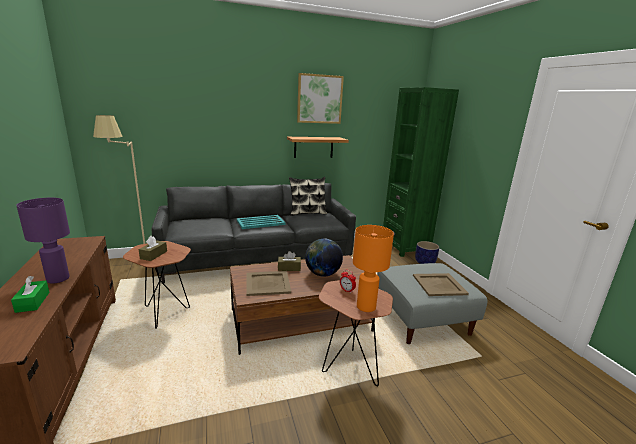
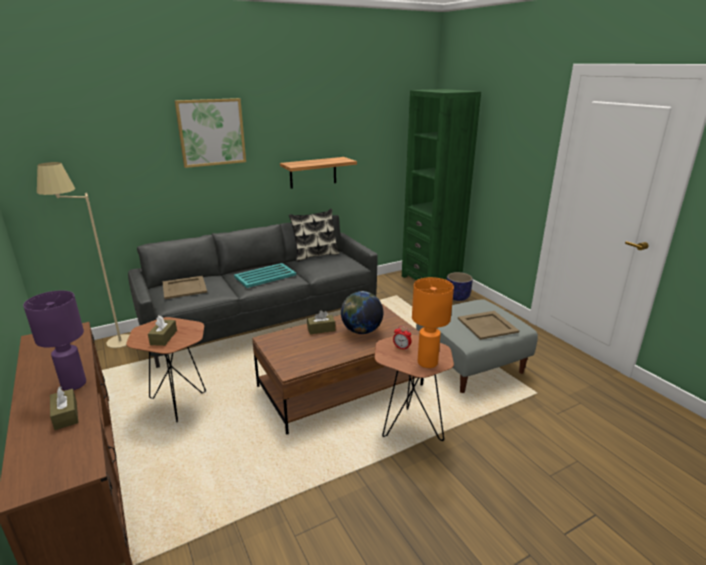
camera: 10 degrees left, 5 degrees up
(33, 302) = (66, 415): green tissue box -> brown tissue box
(267, 283) = (305, 351): beige tray -> beige tray (184, 288)
(319, 99) = (315, 112): picture -> picture (211, 132)

